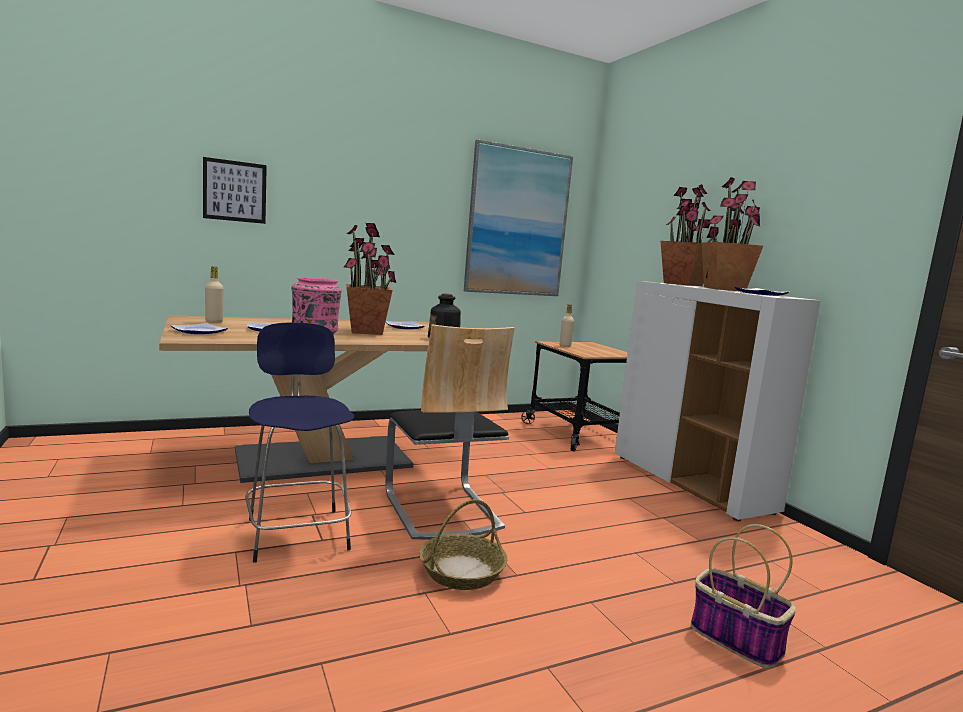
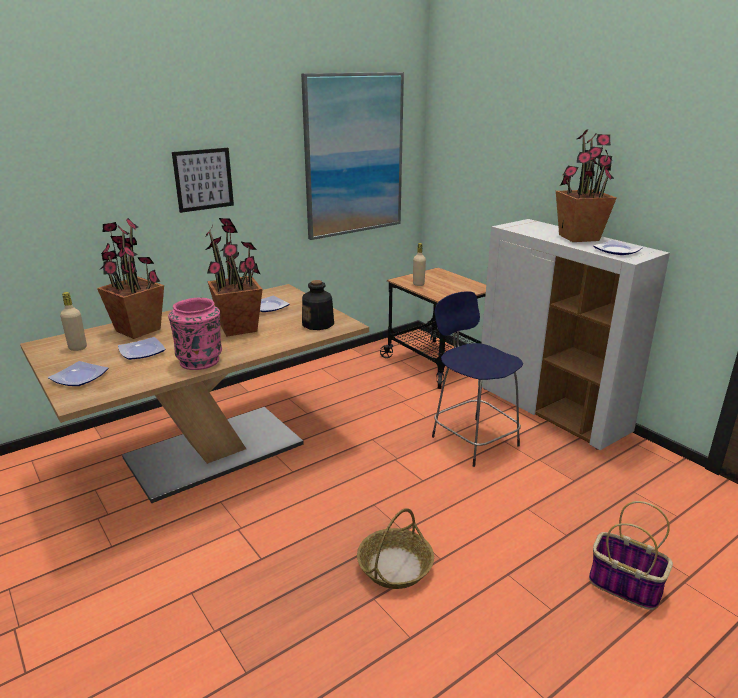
camera: 10 degrees left, 15 degrees up
(235, 191) = (52, 186): picture -> picture (203, 179)
(297, 532) = (235, 554): blue stool -> blue stool (472, 439)
(441, 510) = (350, 495): chair -> none
(682, 284) = (535, 225): potted plant -> potted plant (137, 330)

